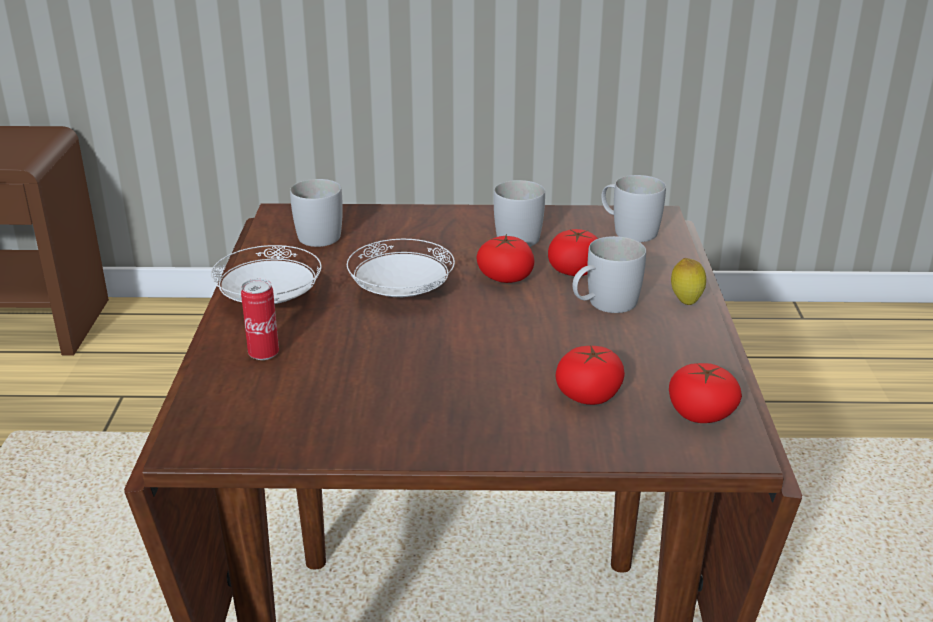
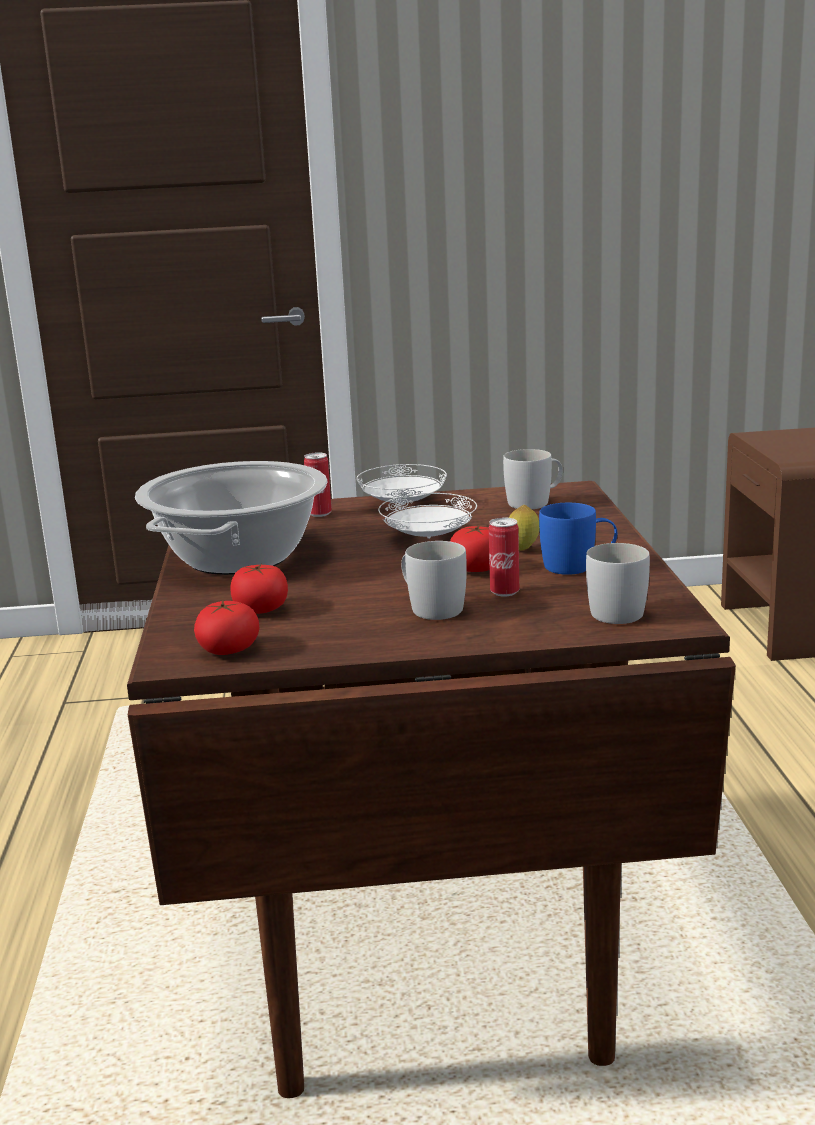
camera: 85 degrees right, 10 degrees down
(406, 411) = (238, 557): none -> cooking pot
(518, 235) = (578, 566): white mug -> blue mug
(574, 270) = (504, 592): tomato -> can
(686, 302) = (448, 641): lemon -> lemon (523, 549)

